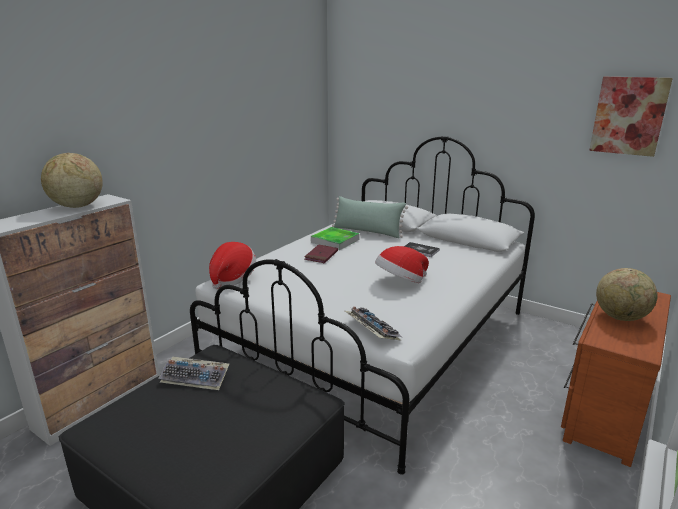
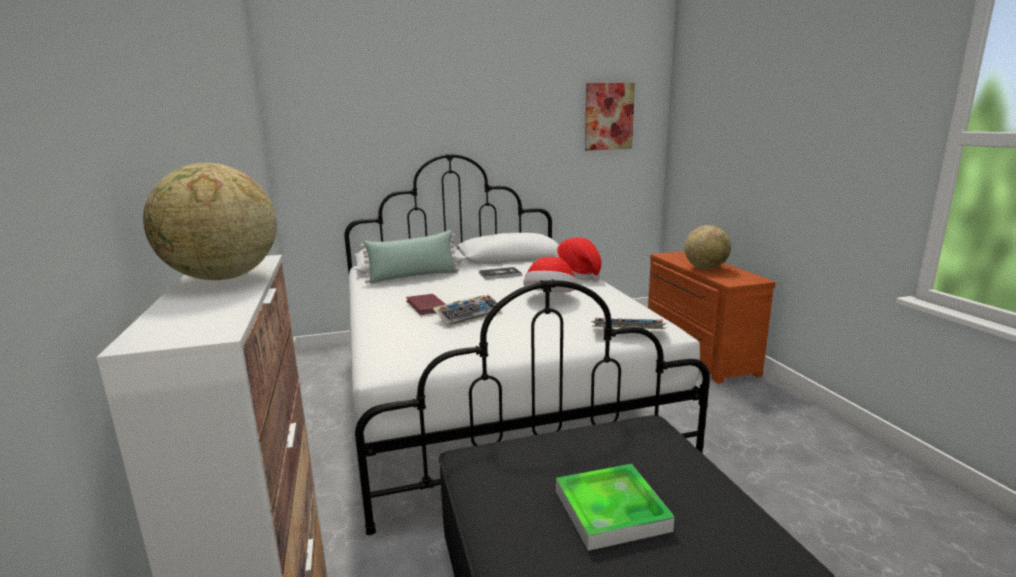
camera: 50 degrees left, 5 degrees down
(196, 377) = (525, 481): keyboard -> keyboard (468, 315)
(232, 278) = (390, 360): hat -> hat (578, 275)
(335, 241) = (404, 292): tray -> tray (611, 510)

